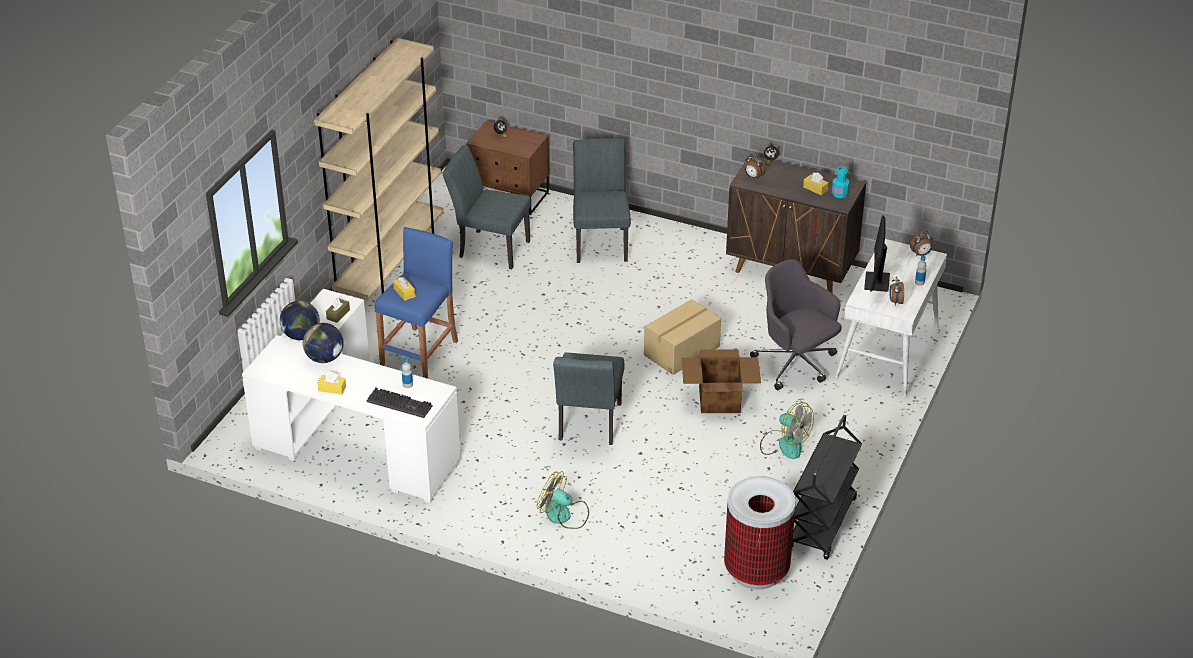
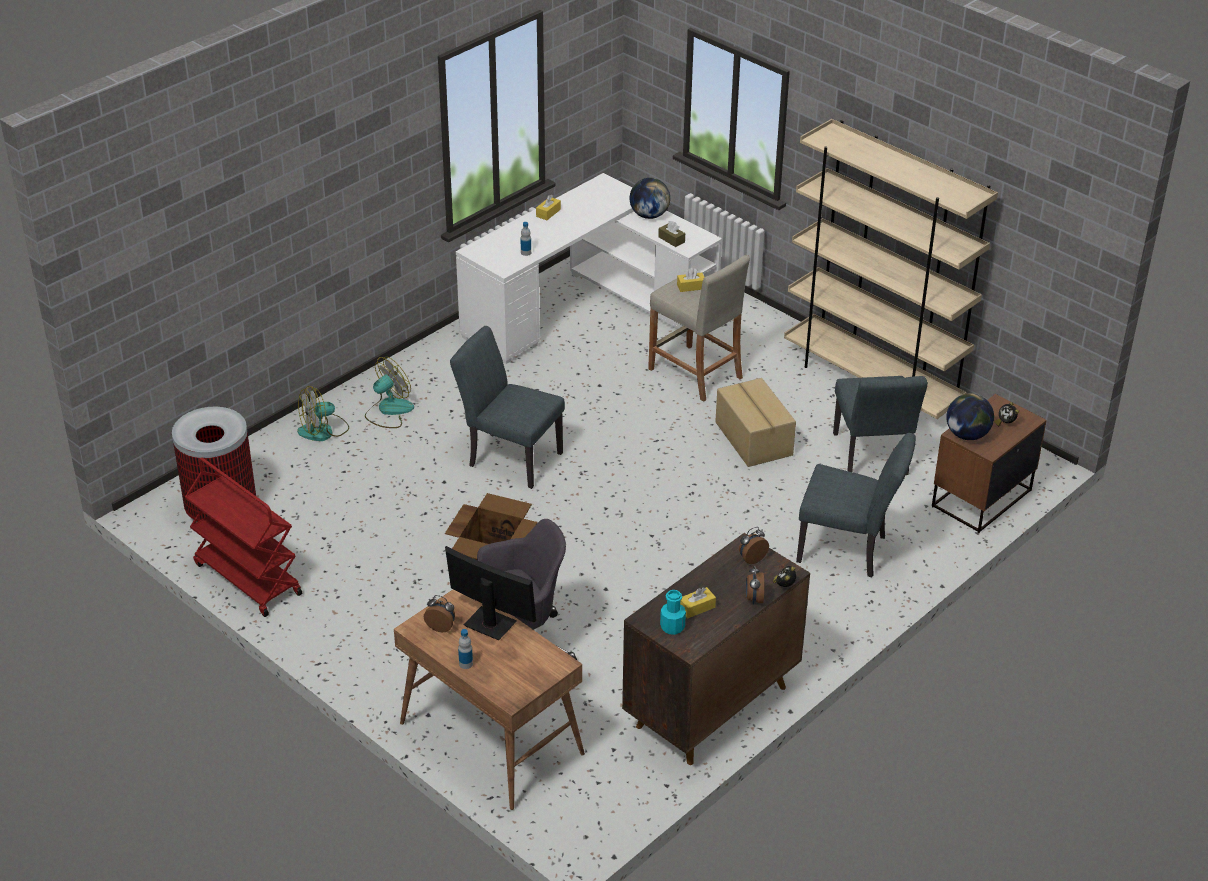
camera: 110 degrees right, 0 degrees up
(324, 358) = (597, 216): globe -> globe (967, 435)
(401, 403) = (500, 244): keyboard -> none
(420, 353) = (695, 373): blue stool -> beige stool
(489, 248) = (872, 459): grey chair -> grey chair turned 135 degrees clockwise
(682, 351) = (595, 559): cardboard box -> cardboard box (753, 439)
(784, 444) = (387, 591): fan -> fan (323, 430)
(823, 524) = (247, 579): black cart -> red cart
(888, 353) = (490, 739): white desk -> brown desk
(921, 254) = (524, 688): alarm clock -> alarm clock (754, 599)

